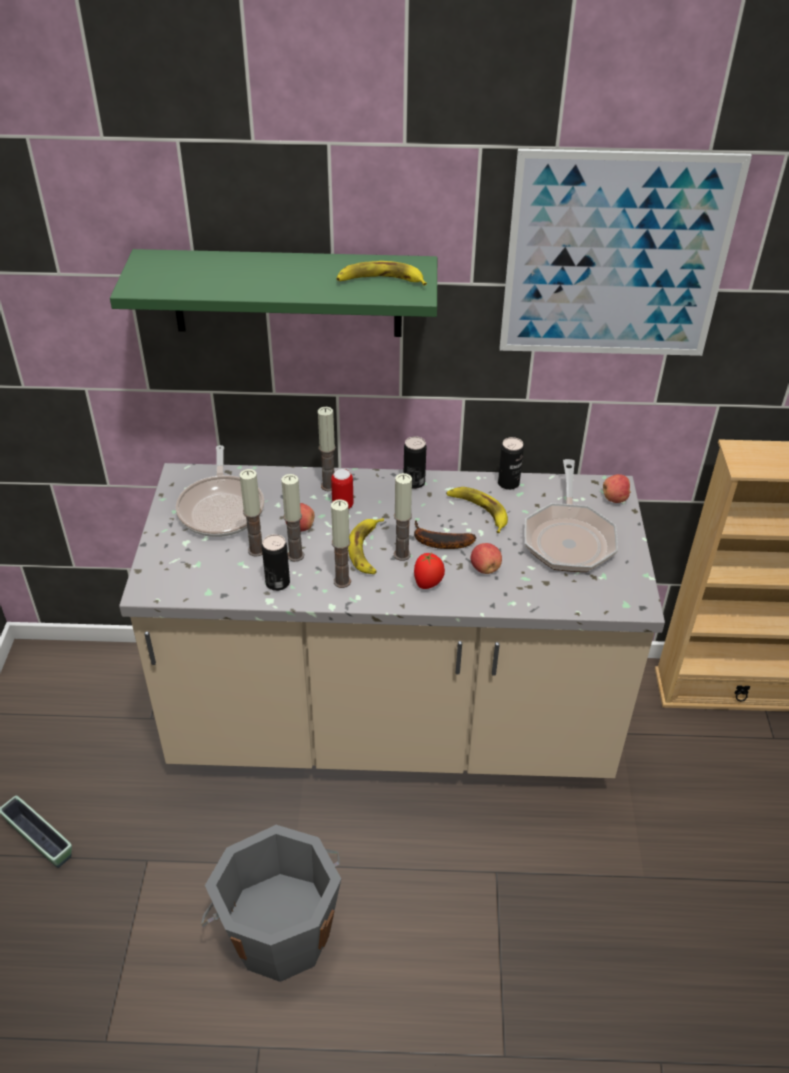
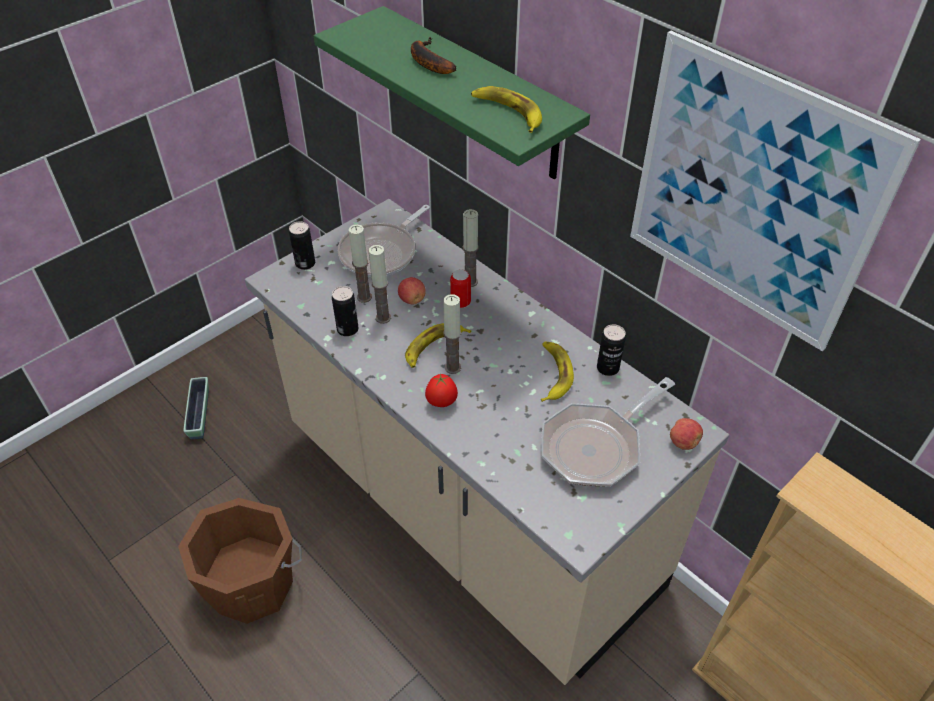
camera: 45 degrees right, 5 degrees up
(280, 931) = (253, 584): grey bucket -> brown bucket
(342, 581) = (387, 358): candle -> none
(414, 482) = (534, 319): can -> can (305, 263)
(438, 542) = (490, 376): banana -> banana (427, 62)
(485, 568) = (497, 421): apple -> none

